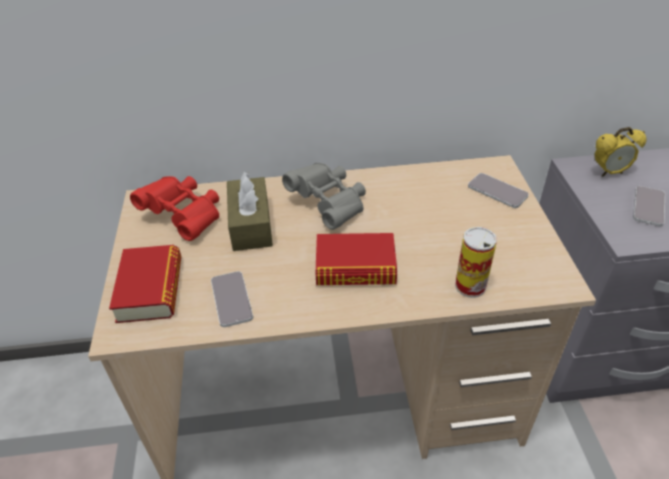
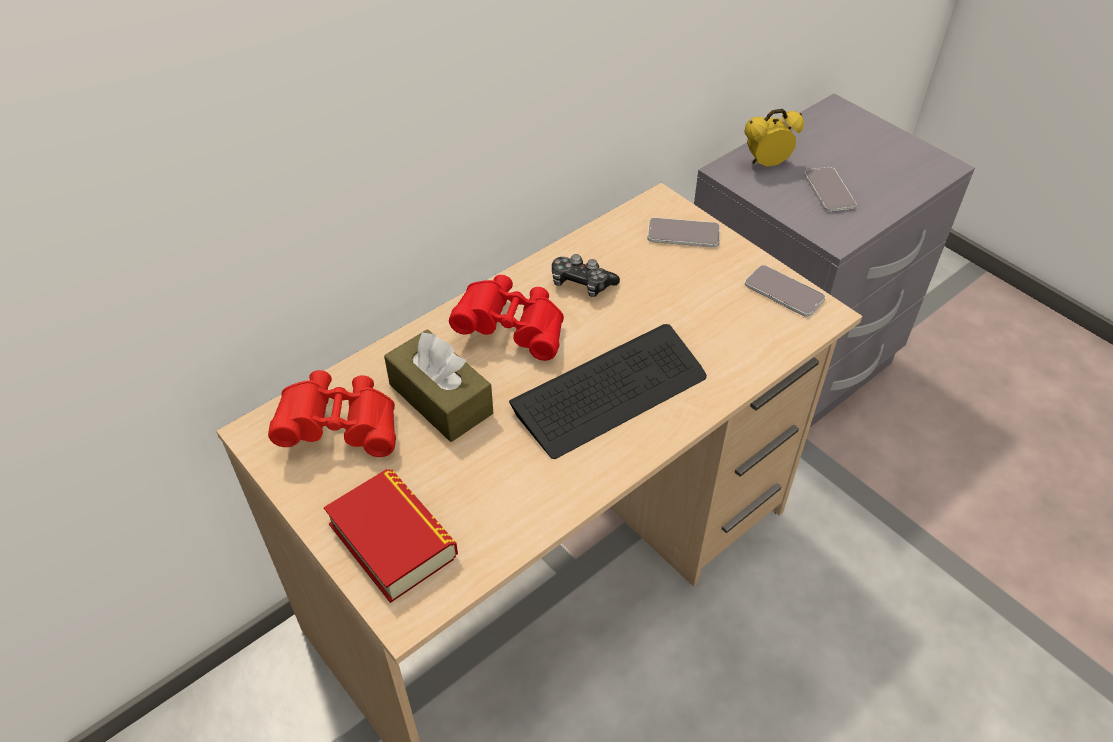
camera: 35 degrees left, 5 degrees up
(231, 299) = (506, 500): phone -> phone (784, 292)
(329, 204) = (512, 330): grey binoculars -> red binoculars
(355, 267) = (610, 392): book -> keyboard
(398, 195) = (581, 283): none -> game controller
(470, 286) = (742, 356): can -> none
(609, 172) = (766, 164): alarm clock -> alarm clock turned 150 degrees counterclockwise

